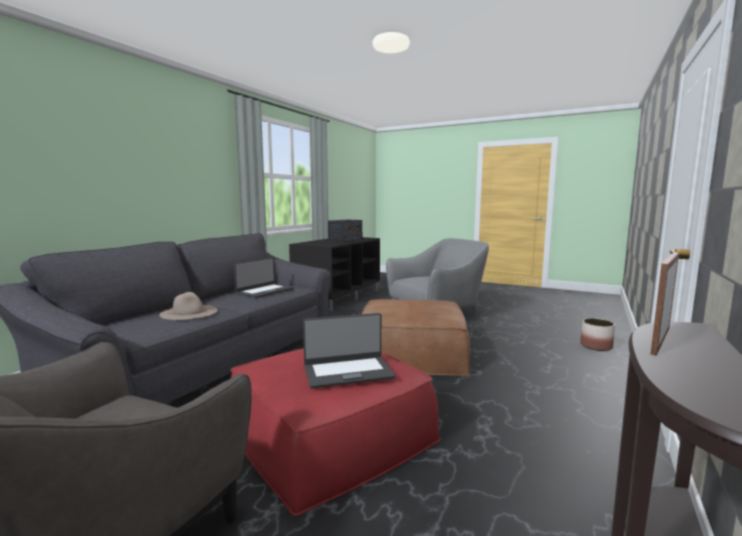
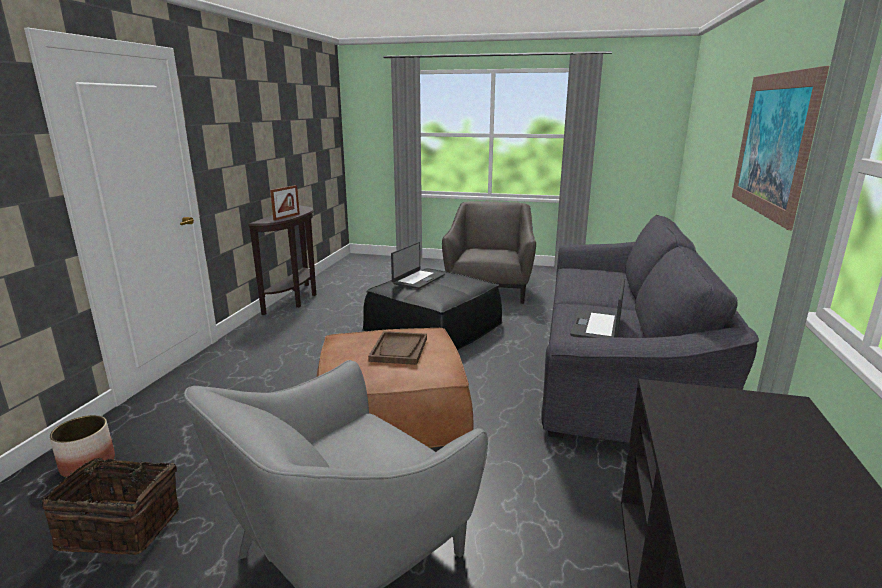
camera: 165 degrees right, 10 degrees up
(156, 165) = (772, 144): none -> picture
(189, 312) = (593, 287): beige hat -> none
(330, 433) = (433, 326): red ottoman -> black ottoman
(345, 240) = (761, 510): radio -> none
(348, 372) = (418, 279): laptop -> laptop turned 150 degrees clockwise
(405, 306) = (399, 349): none -> brown tray
(537, 327) = (122, 526): none -> basket

